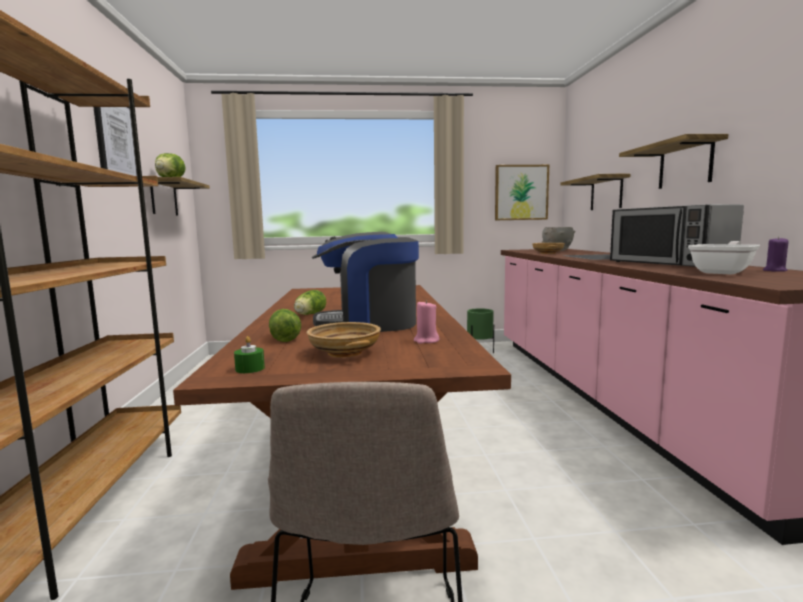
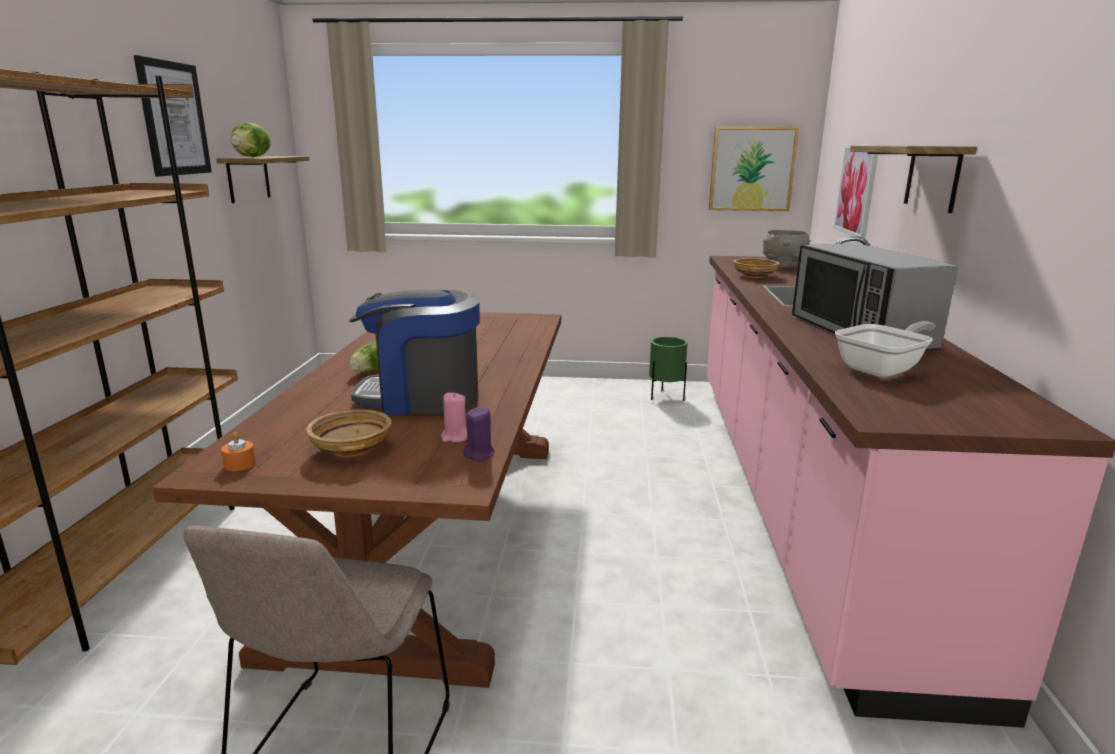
camera: 10 degrees right, 10 degrees up
(250, 368) = (240, 464): green candle -> orange candle
(284, 337) = (312, 413): lettuce -> none
(606, 193) = (856, 190): shelf -> picture
(774, 270) = (961, 372): purple candle -> purple candle (479, 454)

